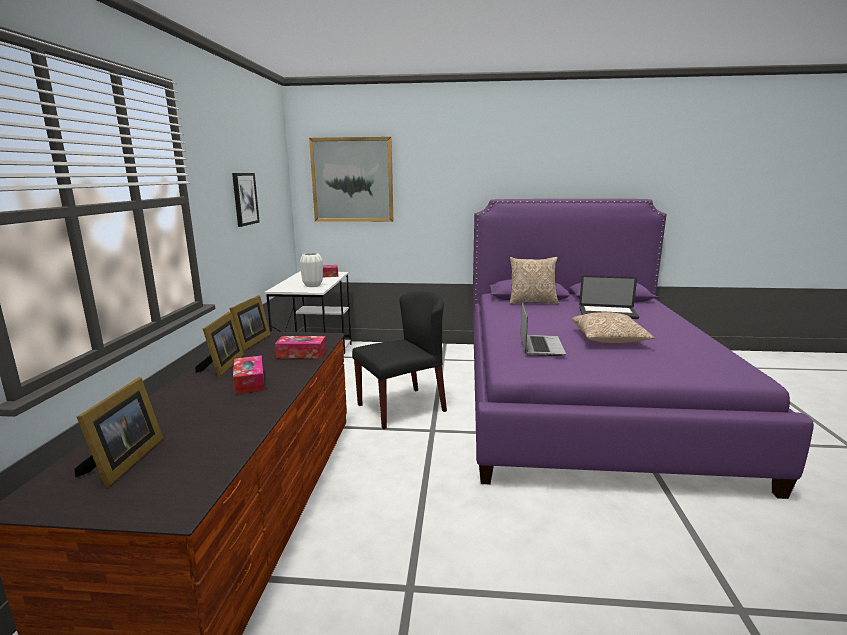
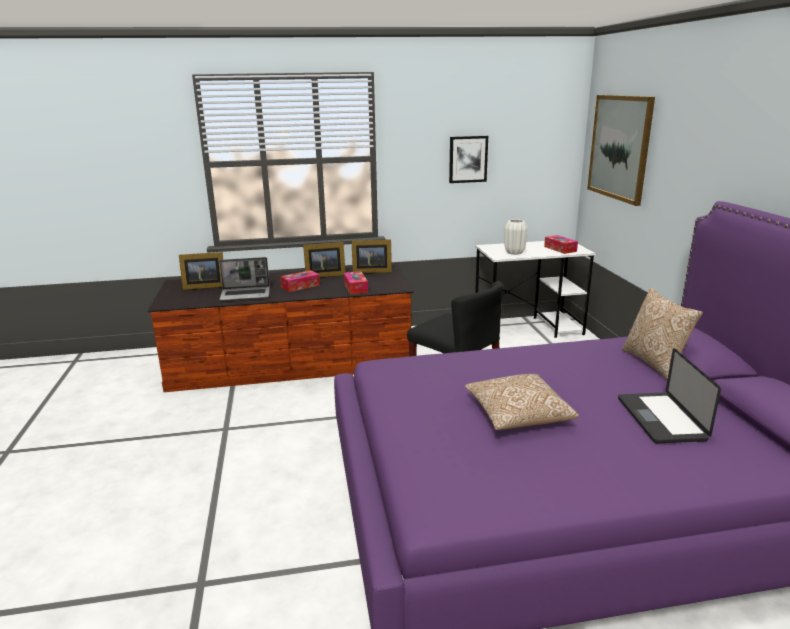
camera: 75 degrees right, 5 degrees up
(540, 346) = (450, 372): laptop -> laptop (246, 294)

